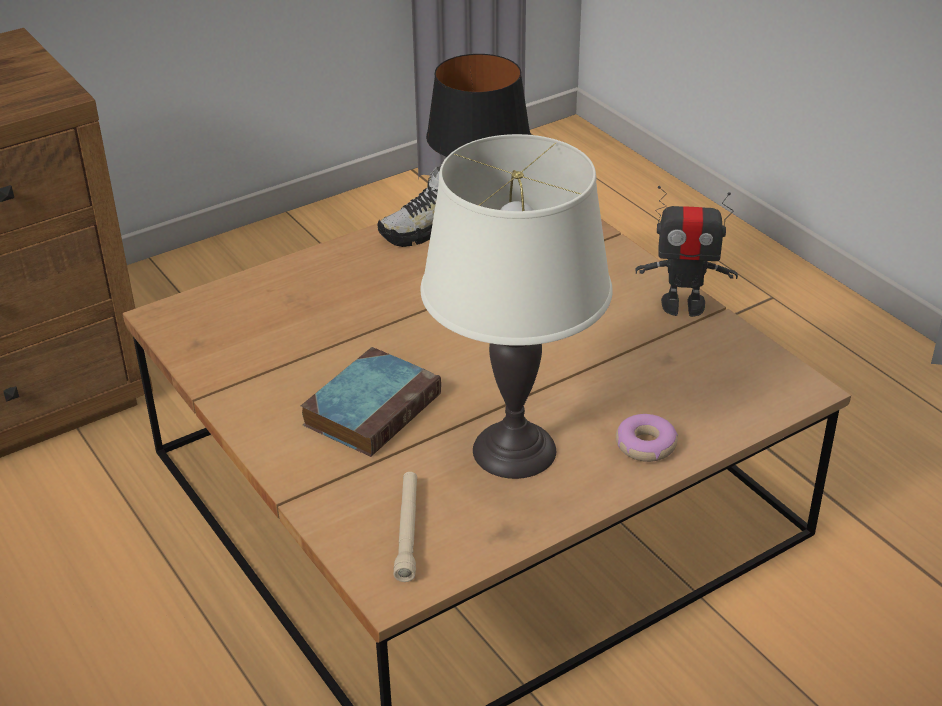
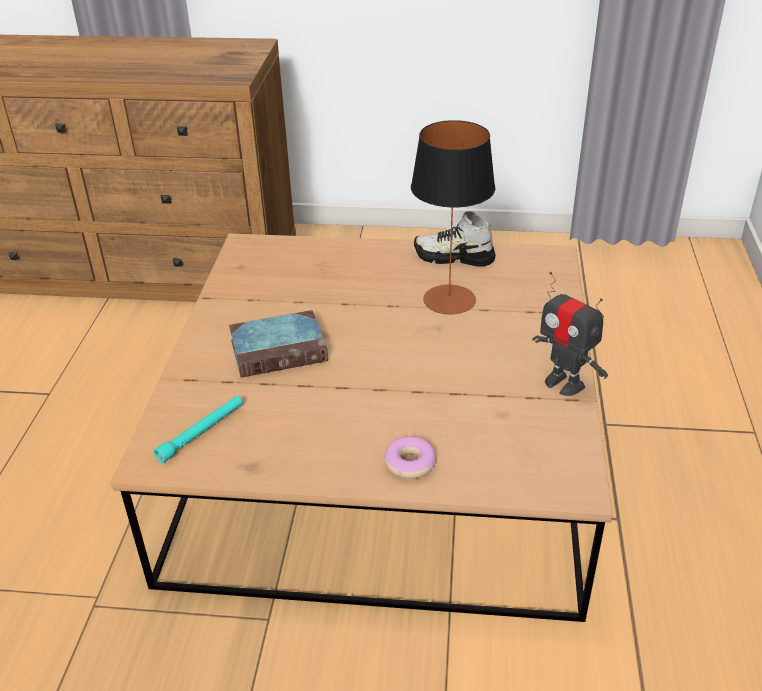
camera: 40 degrees right, 0 degrees up
(407, 531) = (201, 432): beige flashlight -> turquoise flashlight
(514, 451) = (323, 419): white table lamp -> none

